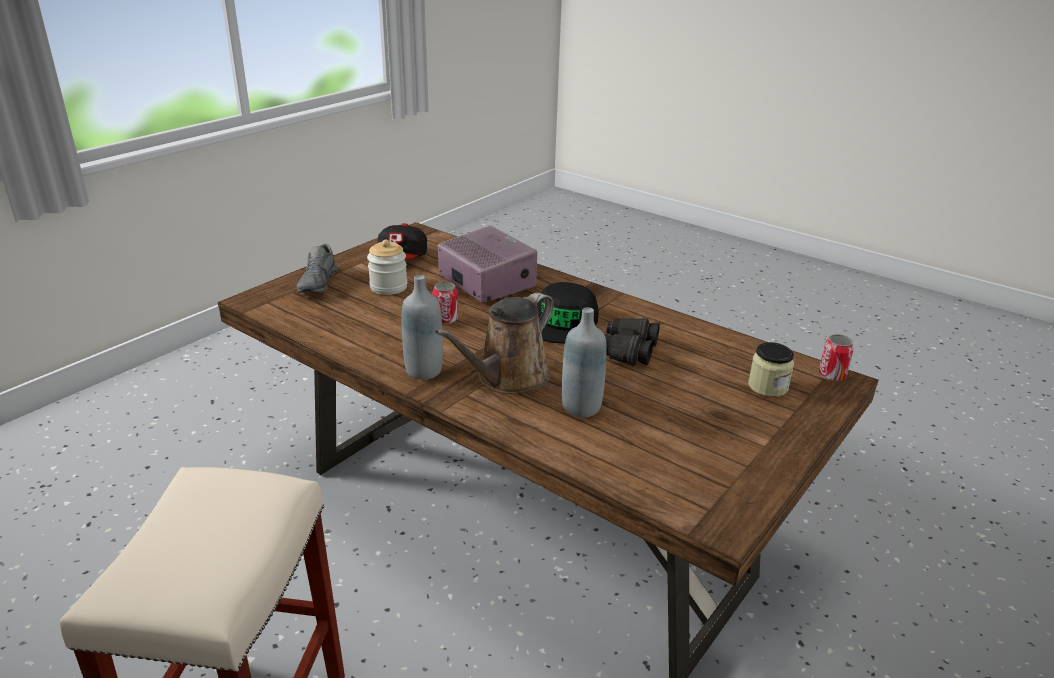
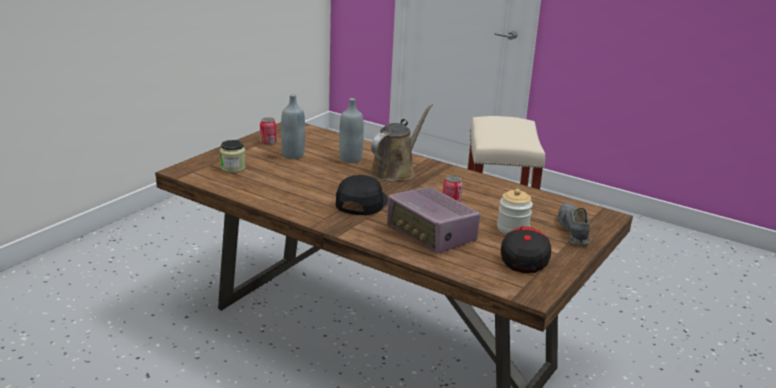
camera: 175 degrees right, 5 degrees down
(424, 371) = (448, 174): grey bottle -> grey bottle (293, 155)
(627, 351) = (317, 185): black binoculars -> none
(832, 375) = (184, 173): can -> can (268, 142)

